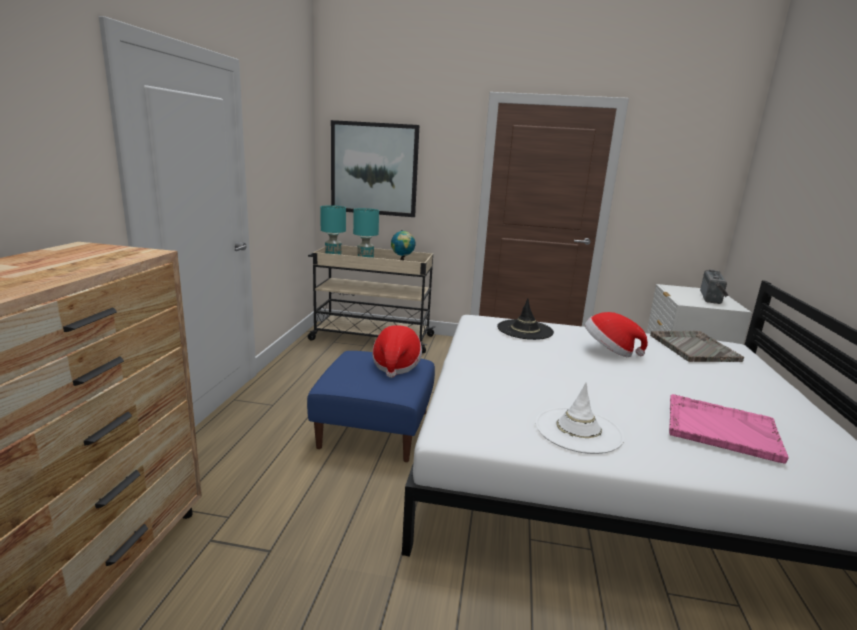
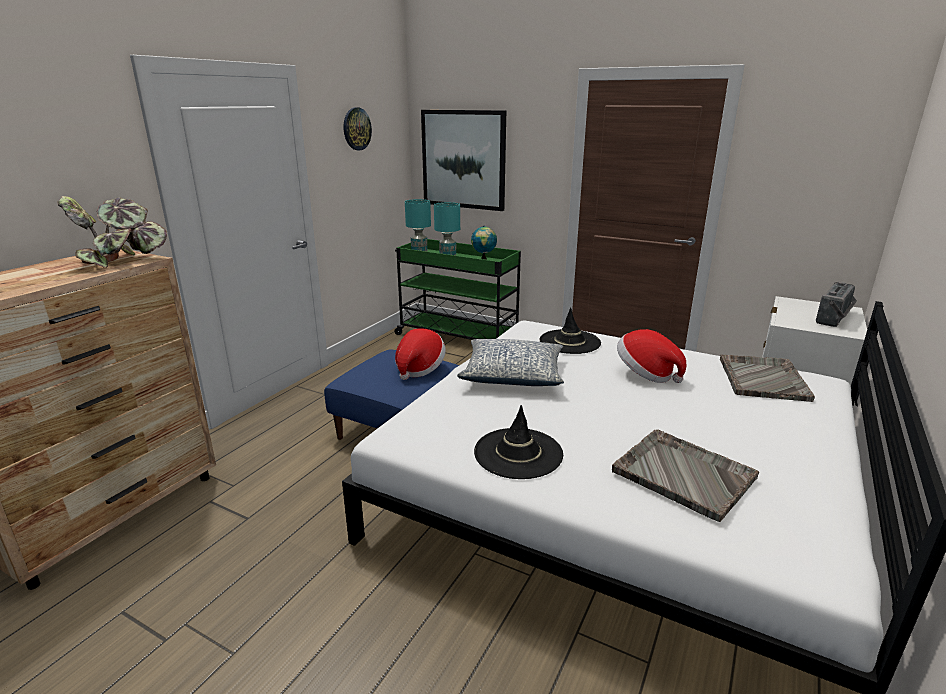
camera: 20 degrees right, 5 degrees up
(115, 254) = (122, 260): none -> potted plant
(281, 132) = (356, 129): none -> wall clock
(371, 338) = (457, 336): beige cart -> green cart
(505, 362) = (513, 375): none -> pillow
(578, 430) = (518, 453): white hat -> black hat
(720, 428) = (682, 474): pink tray -> grey tray

